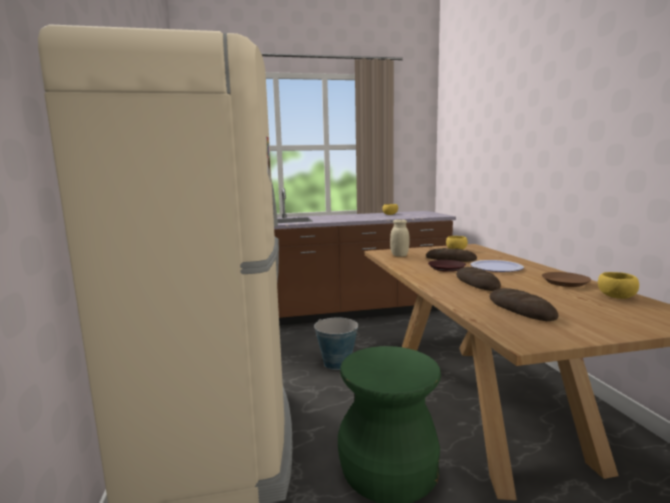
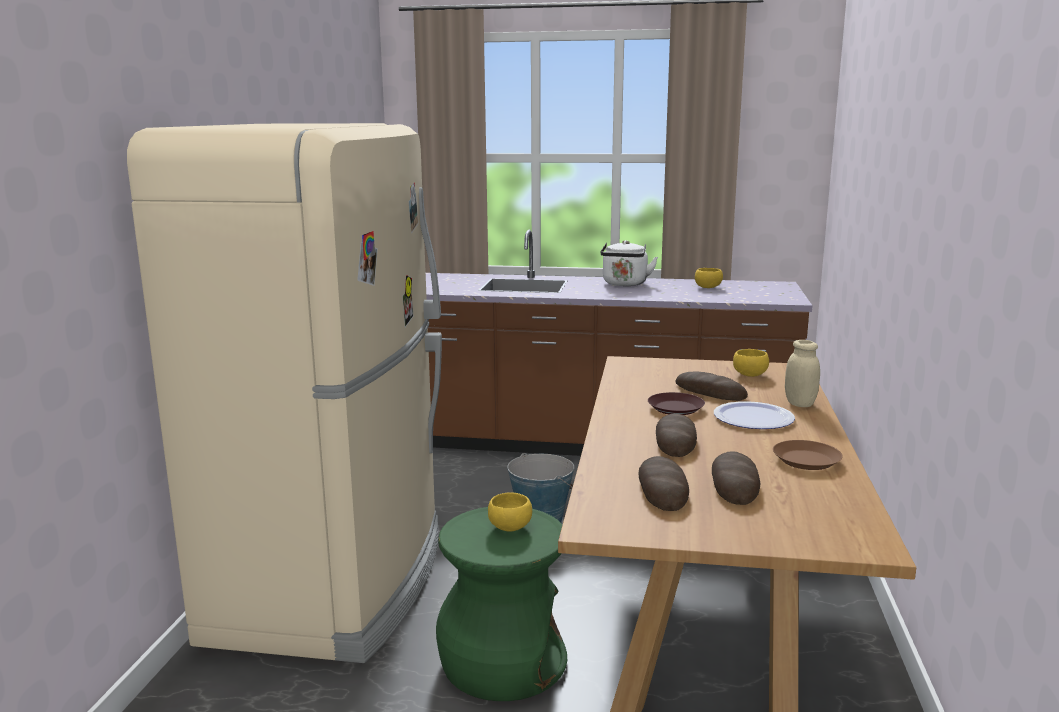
camera: 20 degrees right, 5 degrees up
(343, 216) = (625, 284): none -> white kettle
(399, 255) = (644, 373): beige jar -> beige jar (800, 404)
(554, 300) = (734, 484): none -> bread
(615, 297) = (832, 494): yellow bowl -> yellow bowl (509, 526)

